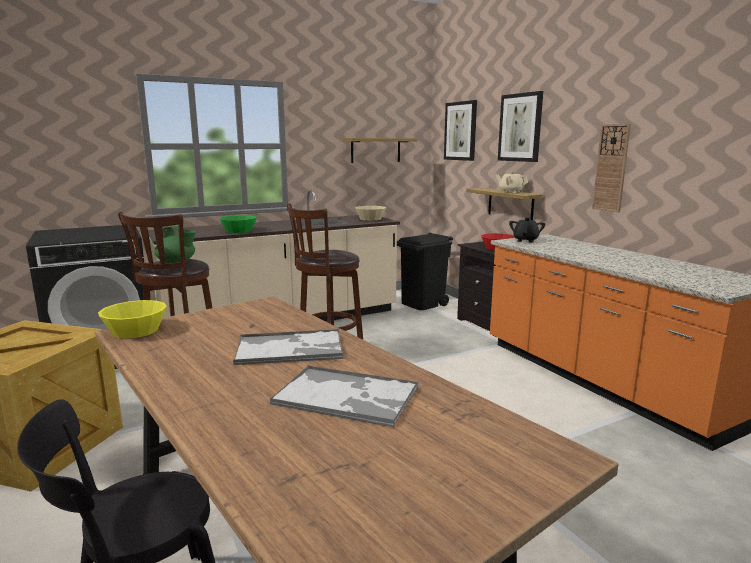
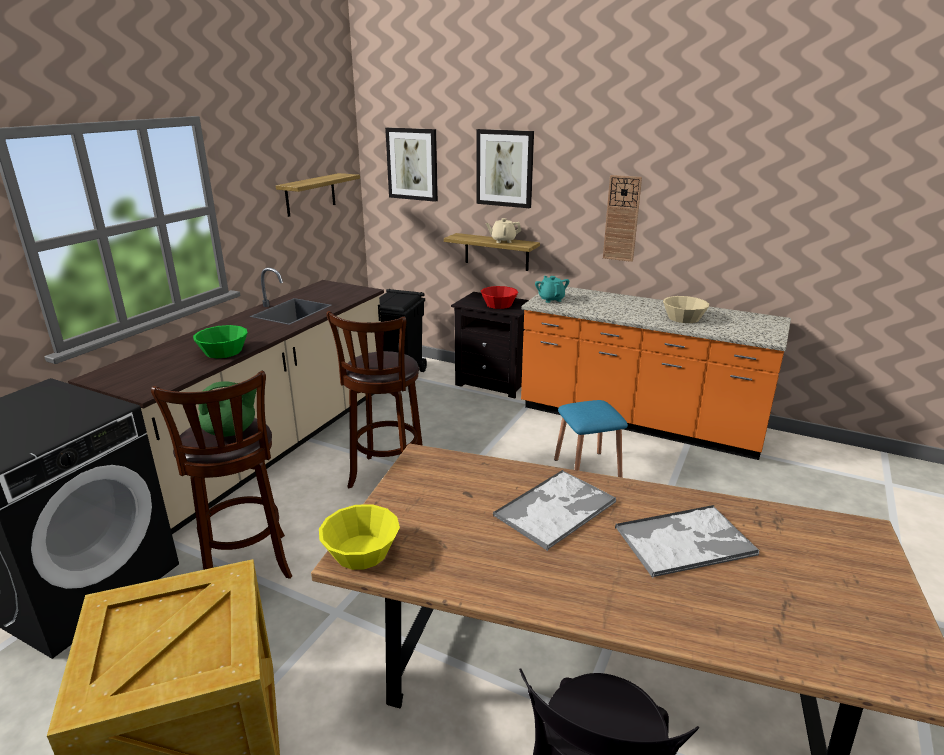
camera: 35 degrees left, 10 degrees up
(370, 219) = (343, 291): beige bowl -> beige bowl (684, 318)
(495, 398) = (587, 468): none -> blue stool
(525, 240) = (551, 299): black teapot -> turquoise teapot

